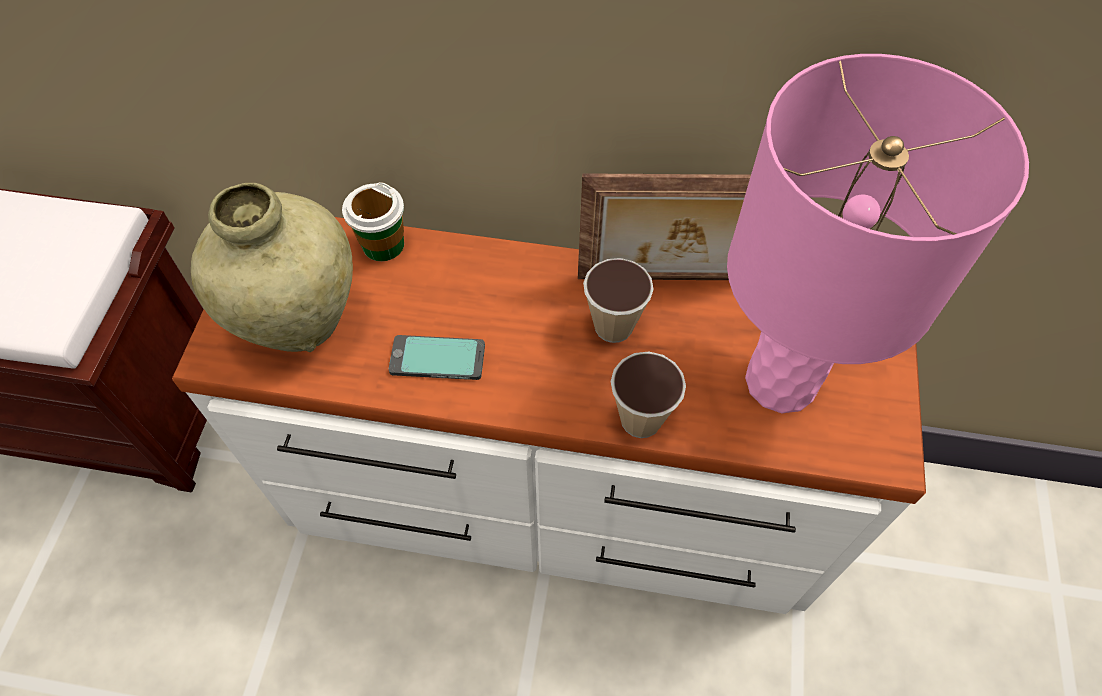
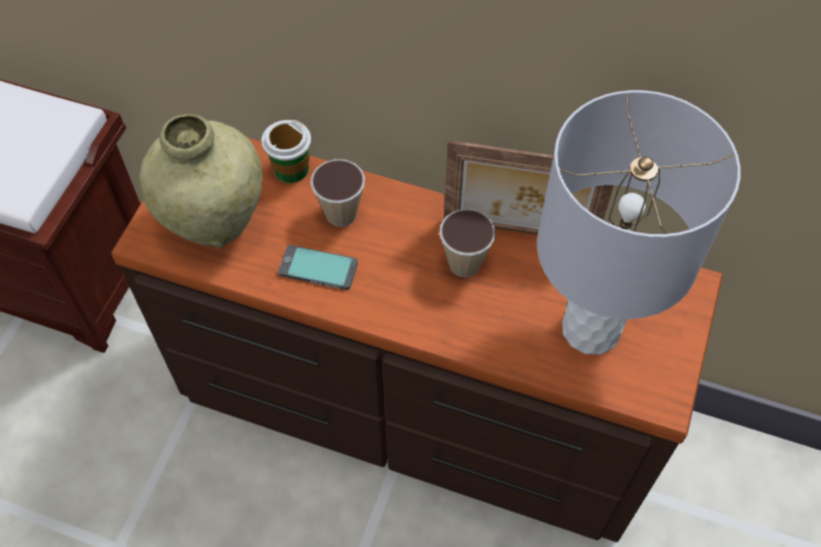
camera: 10 degrees right, 0 degrees up
(551, 497) = (411, 407): white dresser -> brown dresser
(641, 419) = (470, 341): cup -> cup (341, 214)
(781, 383) = (591, 330): pink table lamp -> grey table lamp

